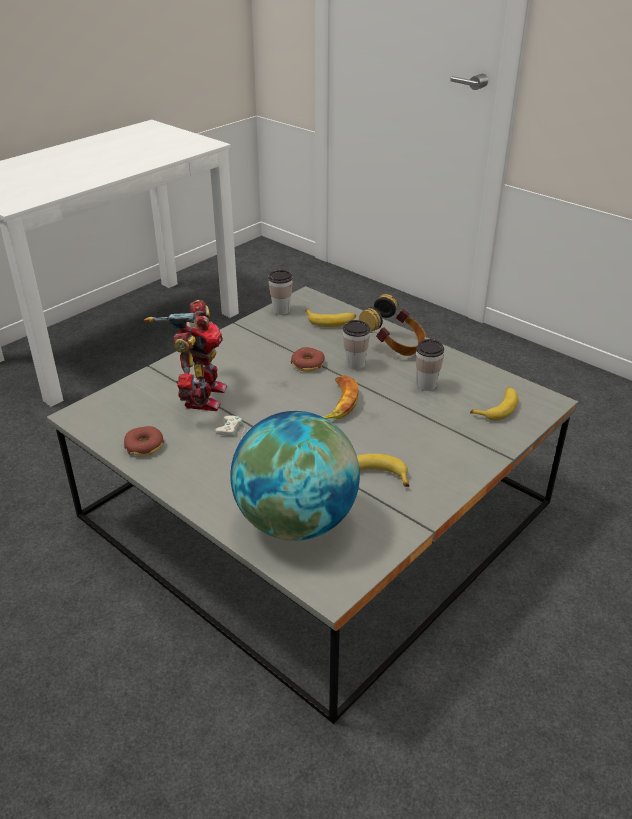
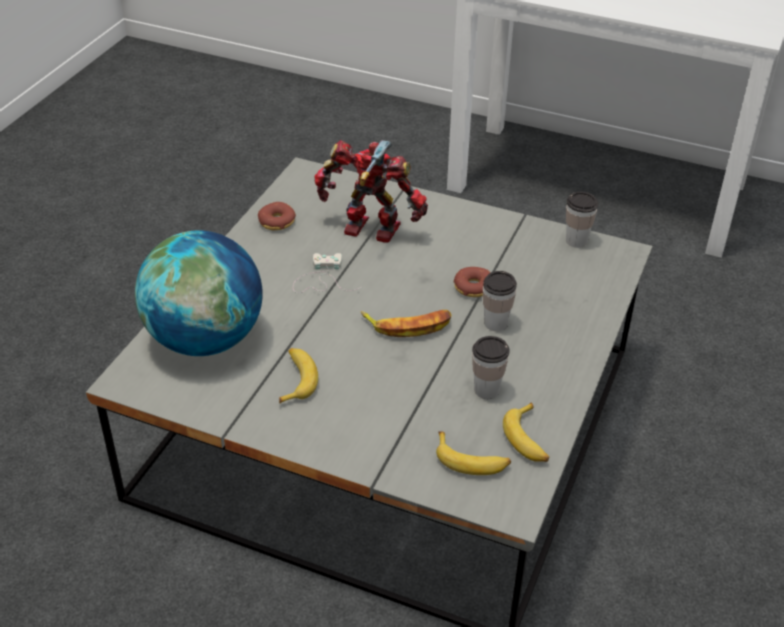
camera: 70 degrees right, 5 degrees up
(201, 396) = (371, 232): toy robot -> toy robot turned 150 degrees counterclockwise
(331, 321) = (580, 284): banana -> banana (528, 439)
(394, 346) = (557, 347): headphones -> none

